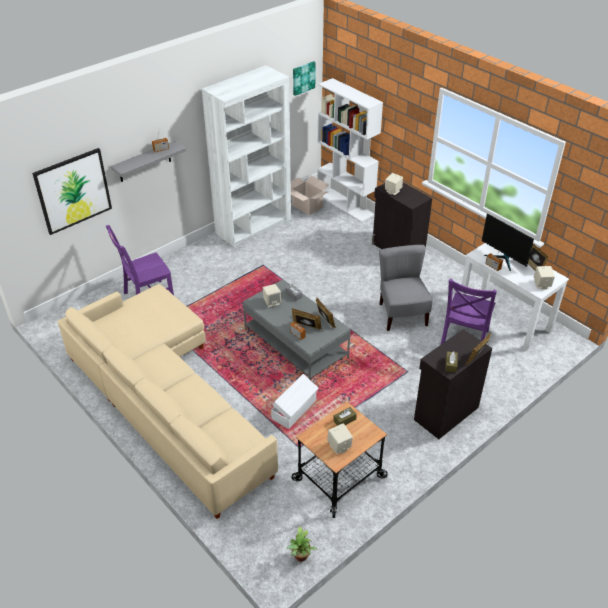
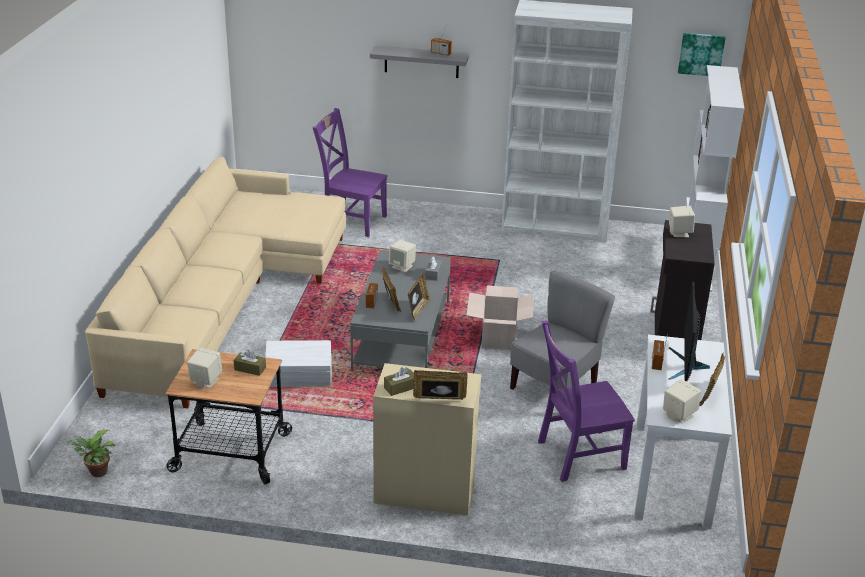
camera: 50 degrees right, 10 degrees down
(73, 191) = (322, 53): picture -> none
(307, 206) = (647, 242): cardboard box -> cardboard box (499, 337)
(445, 413) = (424, 491): black cabinet -> beige cabinet

